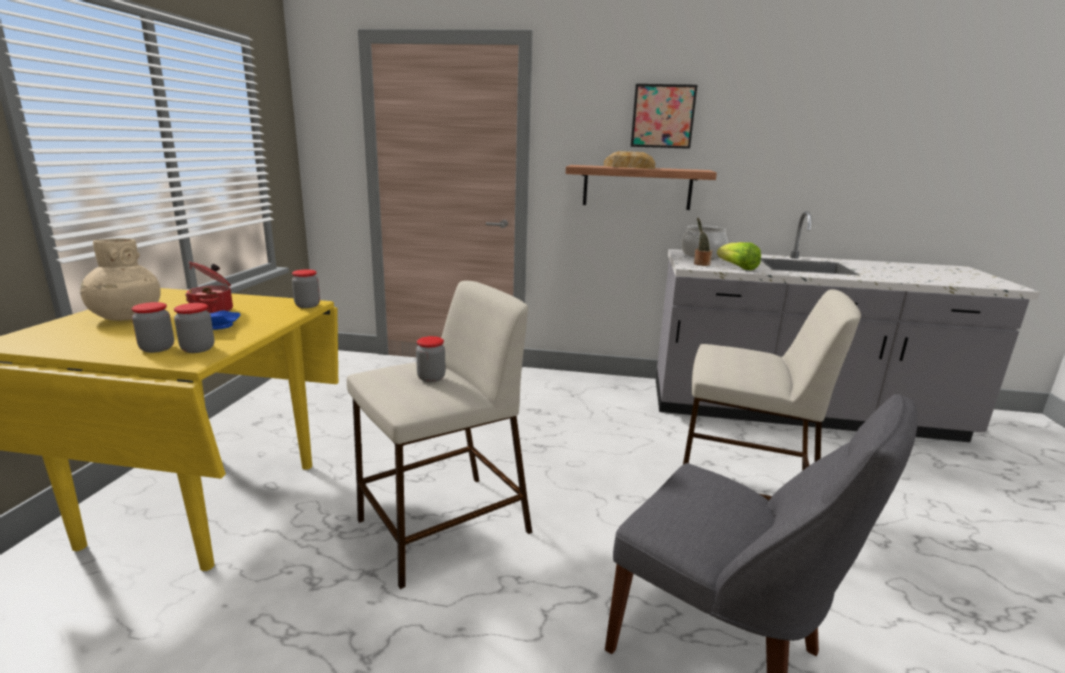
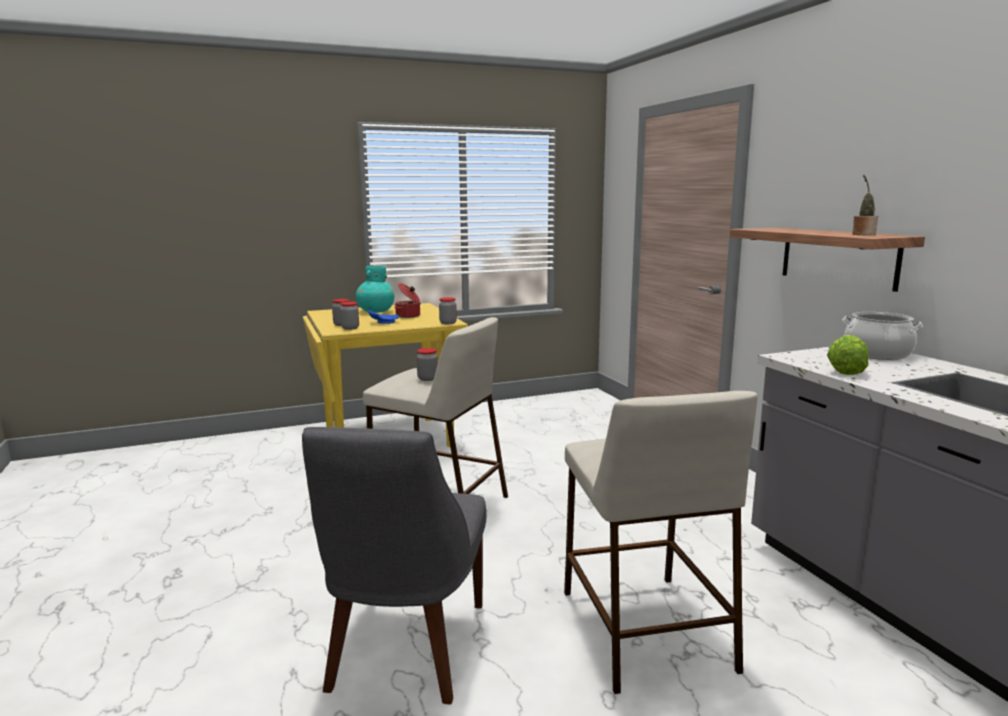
camera: 60 degrees right, 5 degrees down
(126, 317) = (375, 311): beige vase -> turquoise vase
(628, 167) = (806, 231): bread -> none
(663, 116) = (870, 165): picture -> none
(700, 264) = (816, 358): potted plant -> potted plant (863, 234)

